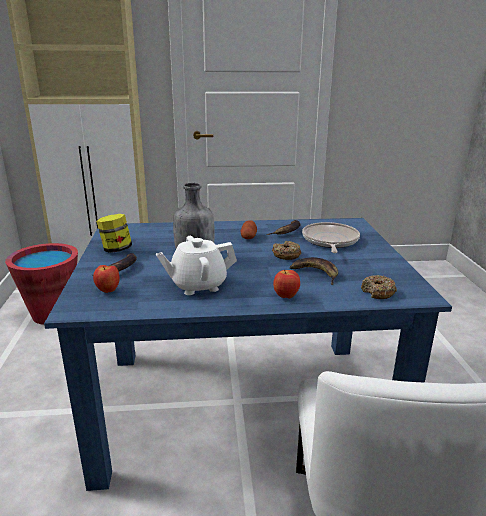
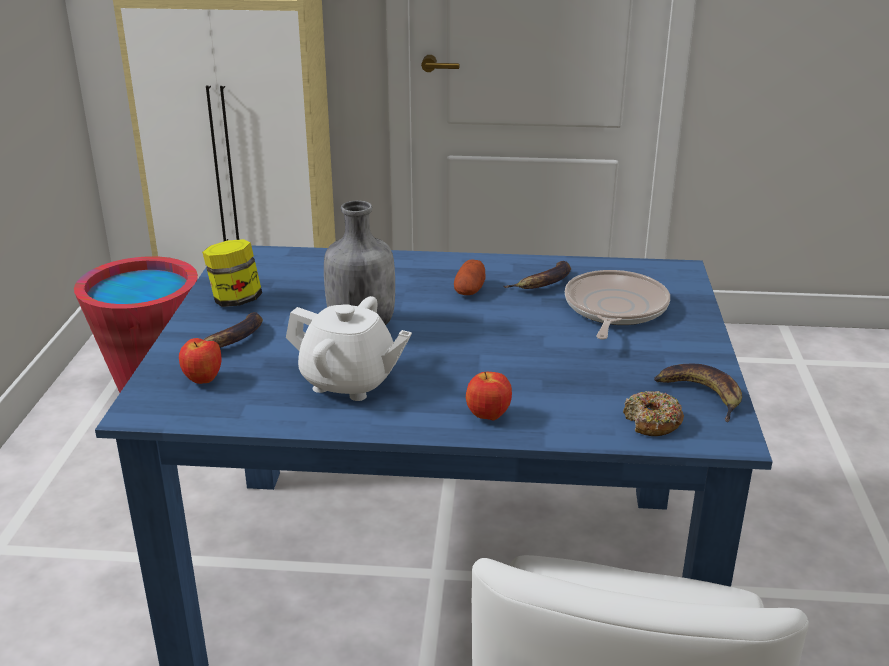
camera: 10 degrees right, 5 degrees up
(198, 285) = (349, 382): white teapot -> white teapot turned 150 degrees counterclockwise
(286, 255) = (522, 333): donut -> none
(315, 273) = (558, 375): banana -> banana (701, 395)

